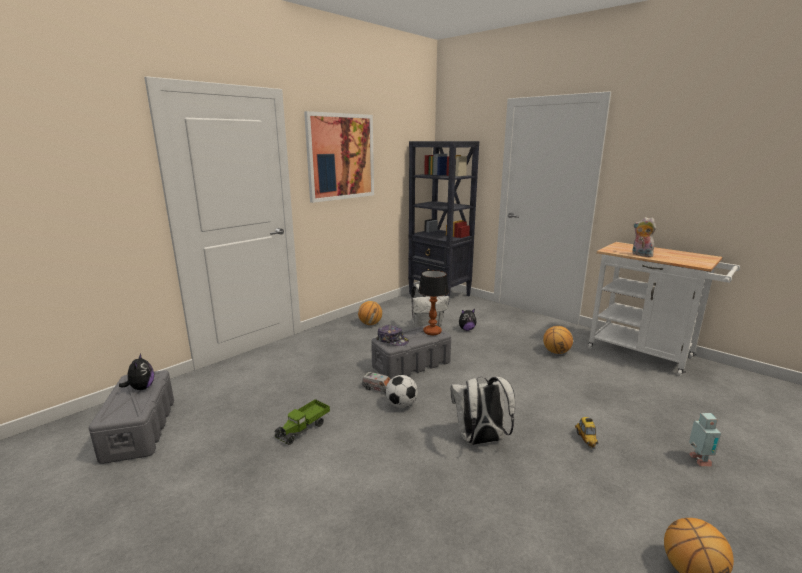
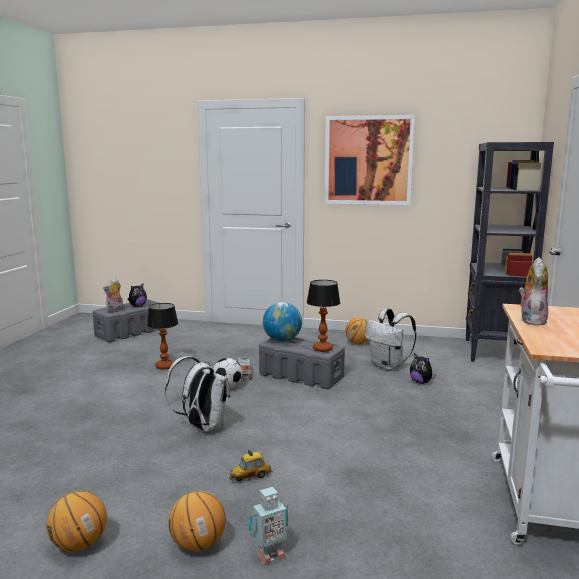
camera: 60 degrees right, 5 degrees down
(132, 408) = (115, 311): none -> plush toy
(303, 428) = (165, 366): toy truck -> table lamp
(392, 340) = (282, 340): cap -> globe
(556, 352) = (443, 439): basketball -> basketball (198, 544)

